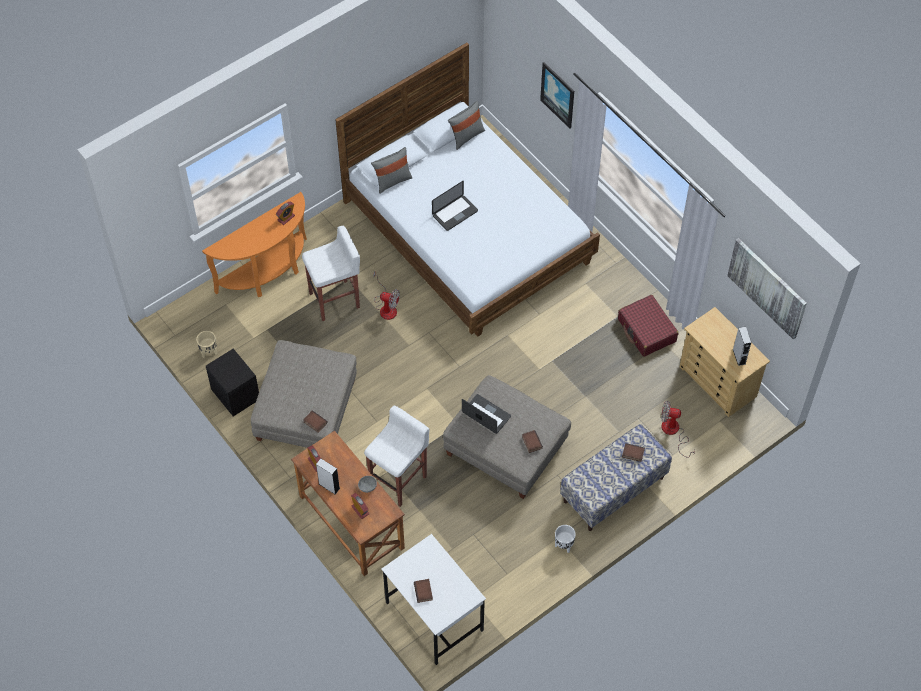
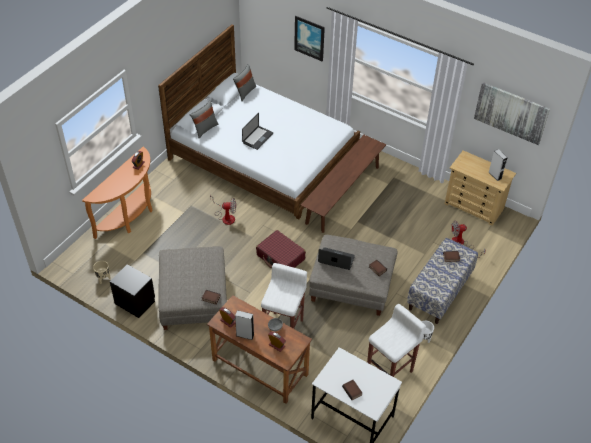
camera: 20 degrees left, 10 degrees down
(335, 300) = (187, 221): white stool -> white stool (390, 371)
(550, 316) = (343, 194): none -> brown bench
(646, 331) = (411, 187): red suitcase -> red suitcase (280, 257)

